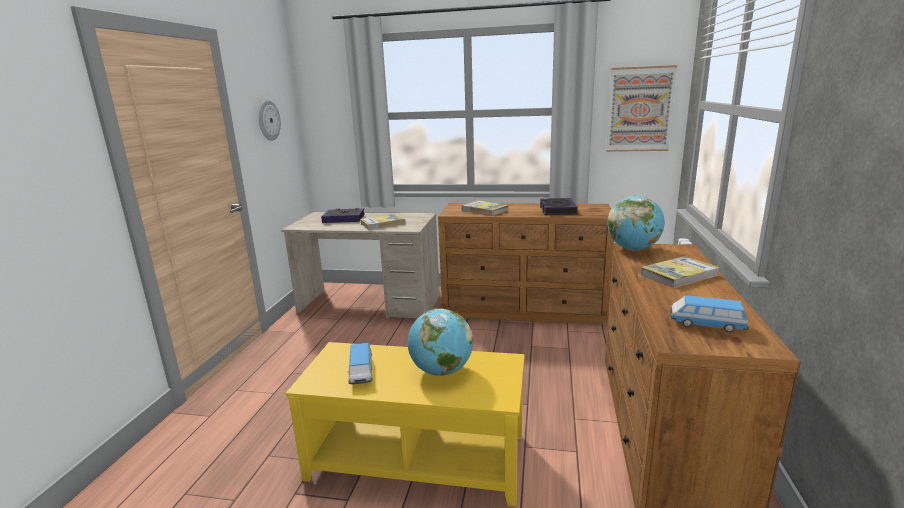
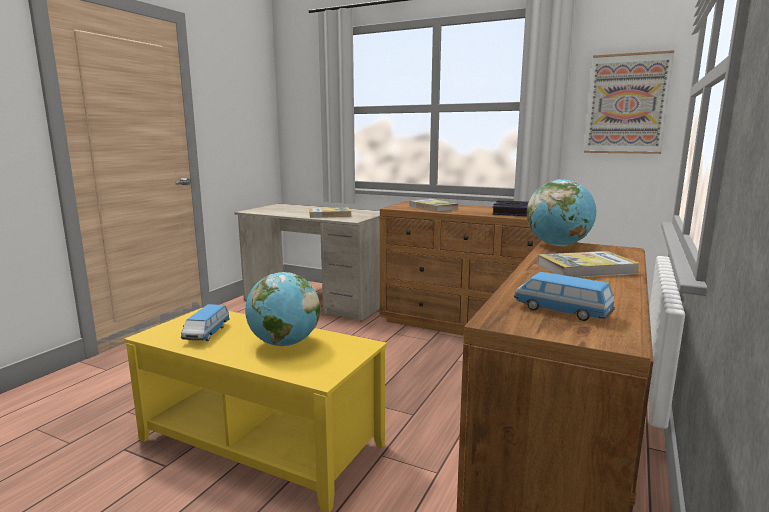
camera: 15 degrees right, 5 degrees down
(268, 120) = (237, 107): wall clock -> none
(344, 219) = (299, 209): book -> none

